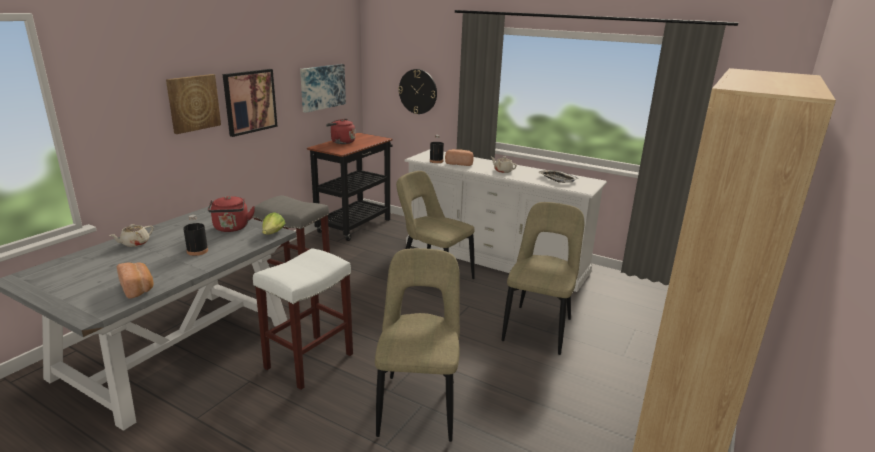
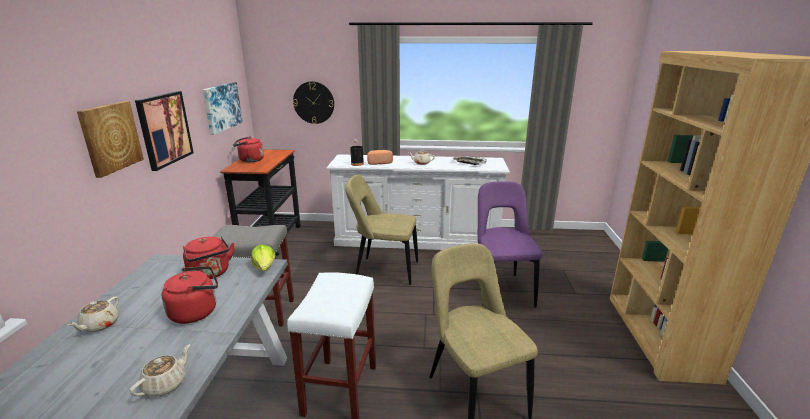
camera: 25 degrees left, 0 degrees up
(138, 288) = (166, 384): bread -> beige teapot
(197, 251) = (197, 311): black bottle -> red kettle
(538, 327) = (501, 289): beige chair -> purple chair

